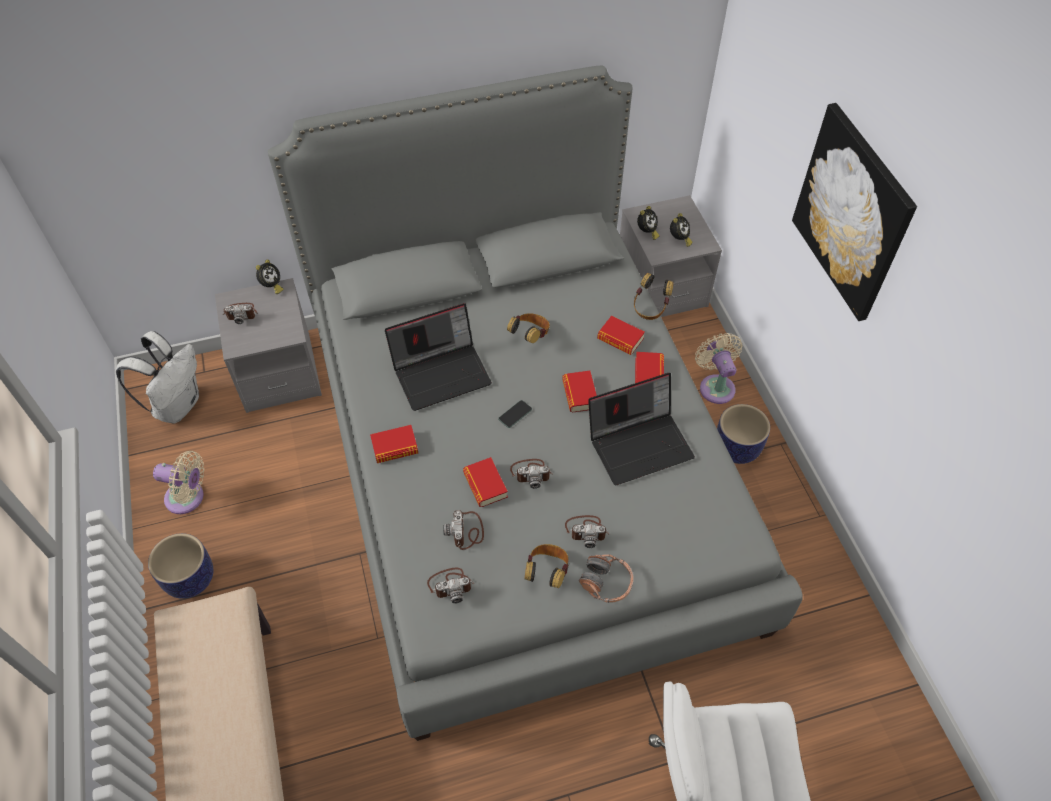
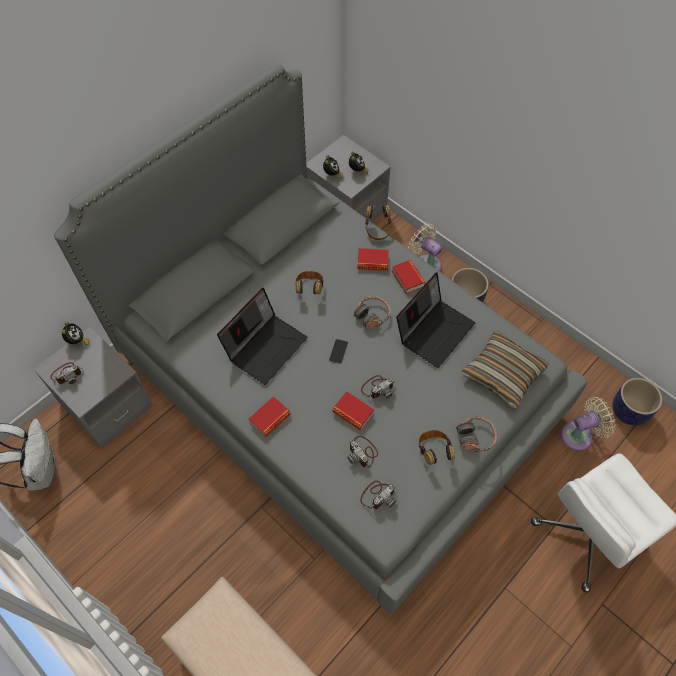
camera: 30 degrees left, 5 degrees up
(188, 498) = (101, 537): beige fan -> beige fan (580, 435)
(190, 578) = (145, 596): planter -> planter (628, 411)
(579, 394) = (372, 315): book -> headphones
(586, 530) = (440, 408): camera -> none
(690, 530) = (503, 373): none -> pillow
(852, 213) = (520, 109): picture -> none

